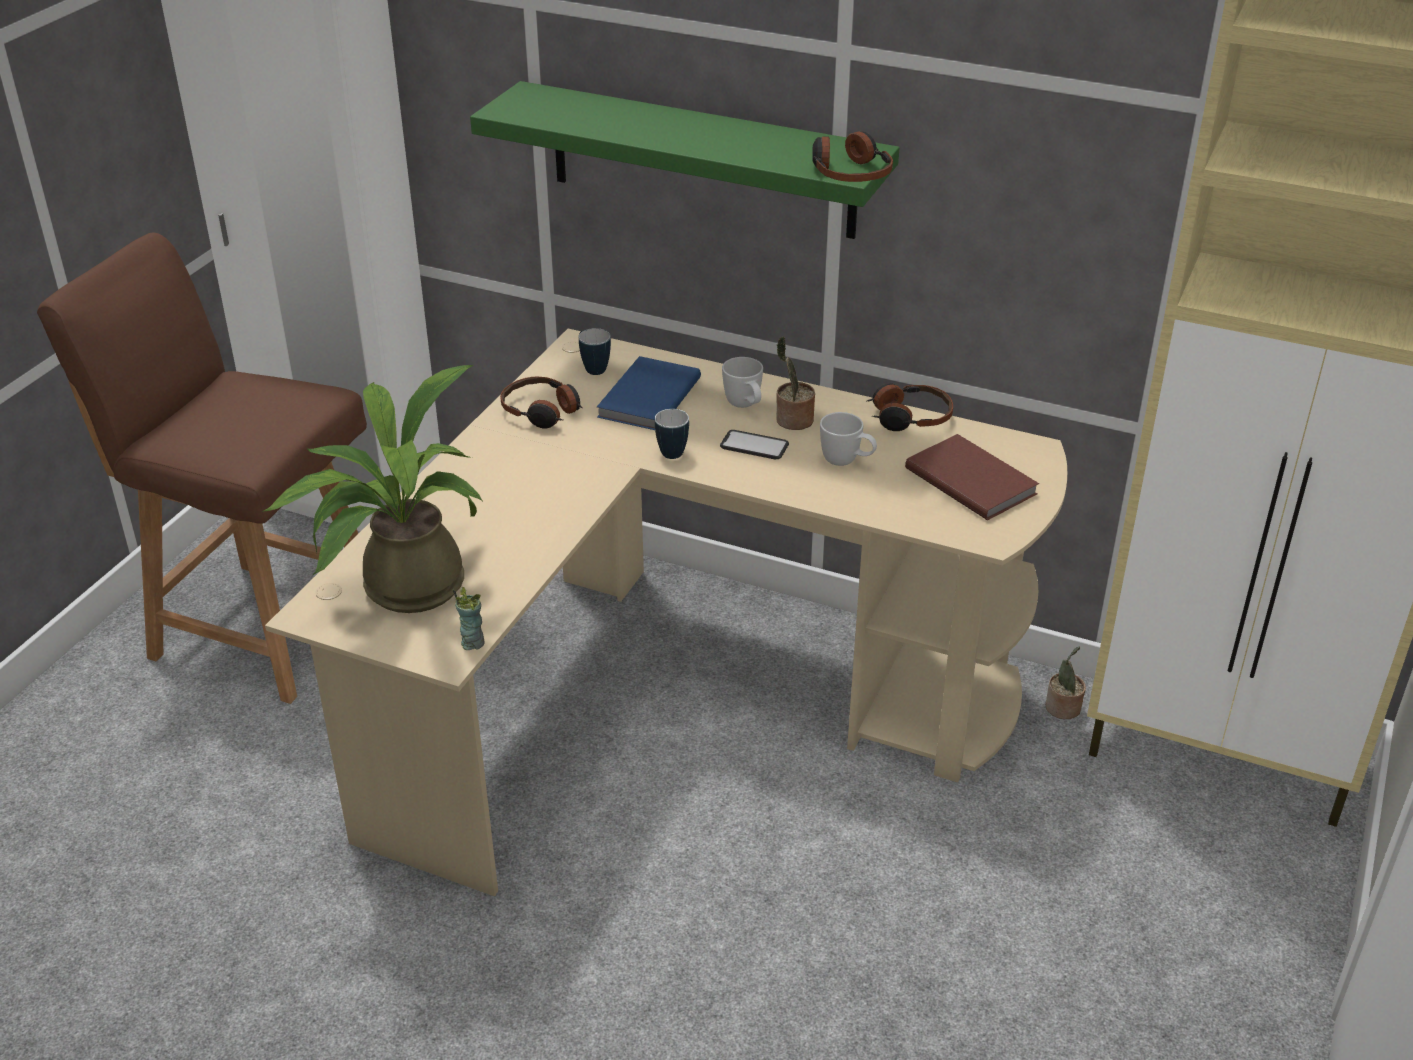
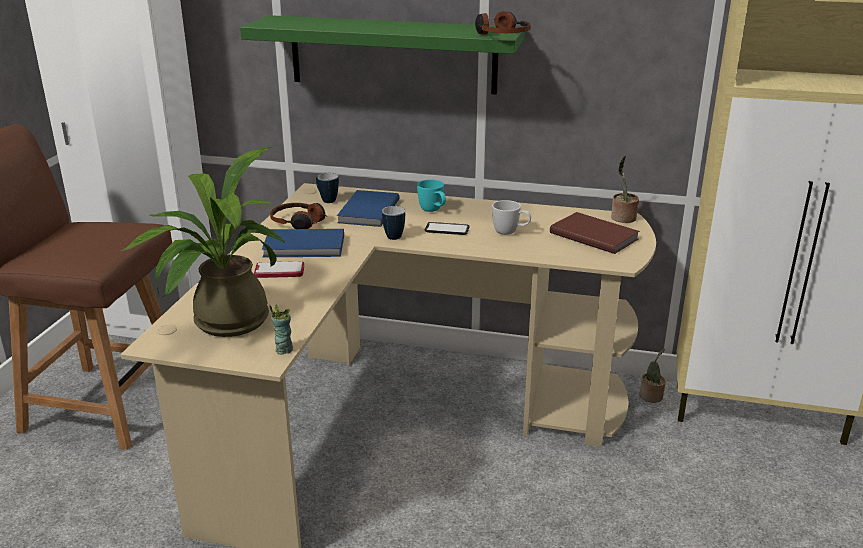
camera: 10 degrees left, 10 degrees down
(495, 503) = (279, 271): none -> phone
(540, 461) = (305, 247): none -> blue book
(745, 406) = (433, 211): white mug -> turquoise mug
(792, 421) = (466, 216): potted plant -> potted plant (622, 218)
(909, 417) = (540, 209): headphones -> none

